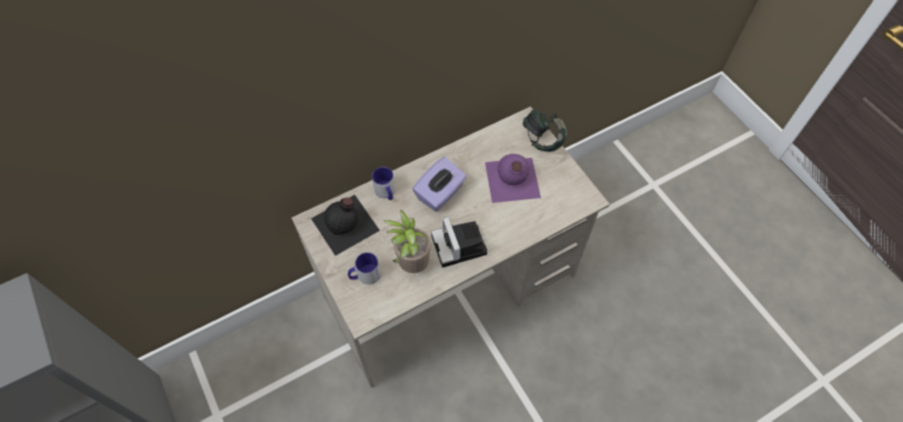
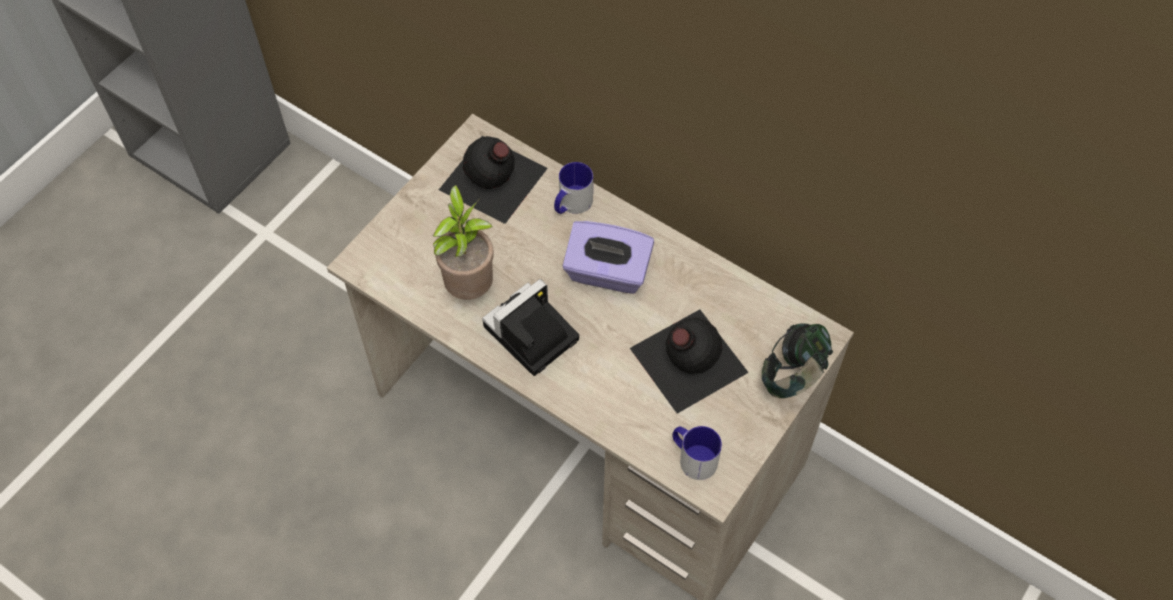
camera: 65 degrees right, 0 degrees up
(365, 276) = (424, 238): mug -> mug (692, 457)
(511, 180) = (686, 359): purple bottle -> black bottle

